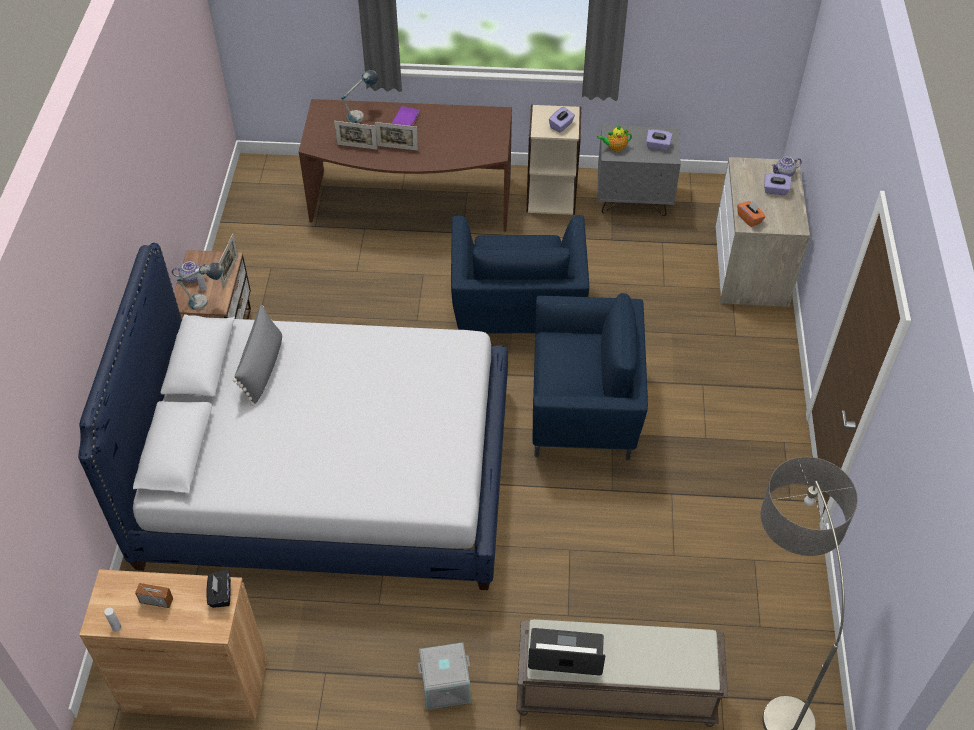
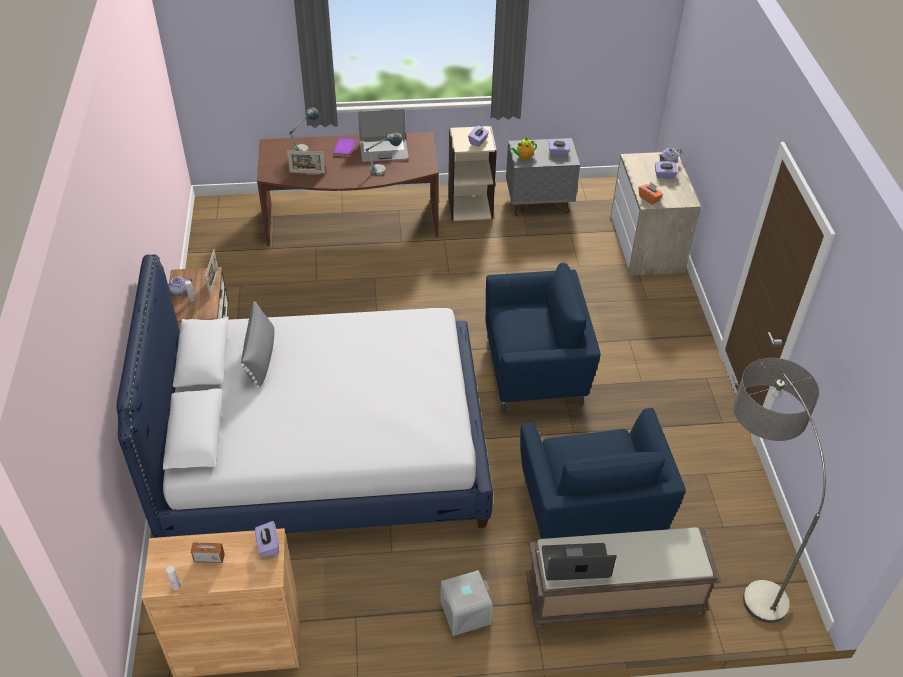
camera: 10 degrees left, 5 degrees down
(207, 302) = (197, 310): table lamp -> table lamp (384, 169)
(220, 595) = (268, 545): black tissue box -> purple tissue box
(397, 148) = (342, 170): picture frame -> none
(450, 127) = (384, 150): none -> laptop
(517, 313) = (461, 300): blue armchair -> blue armchair (590, 513)

